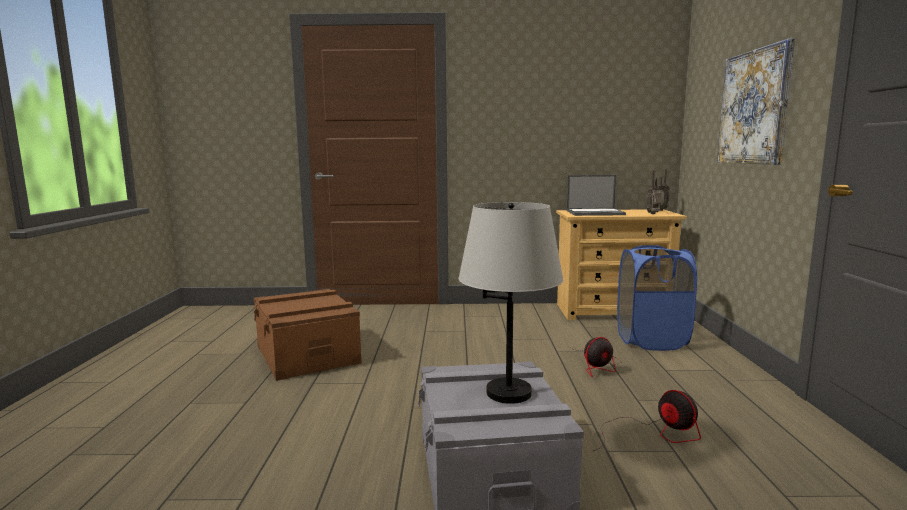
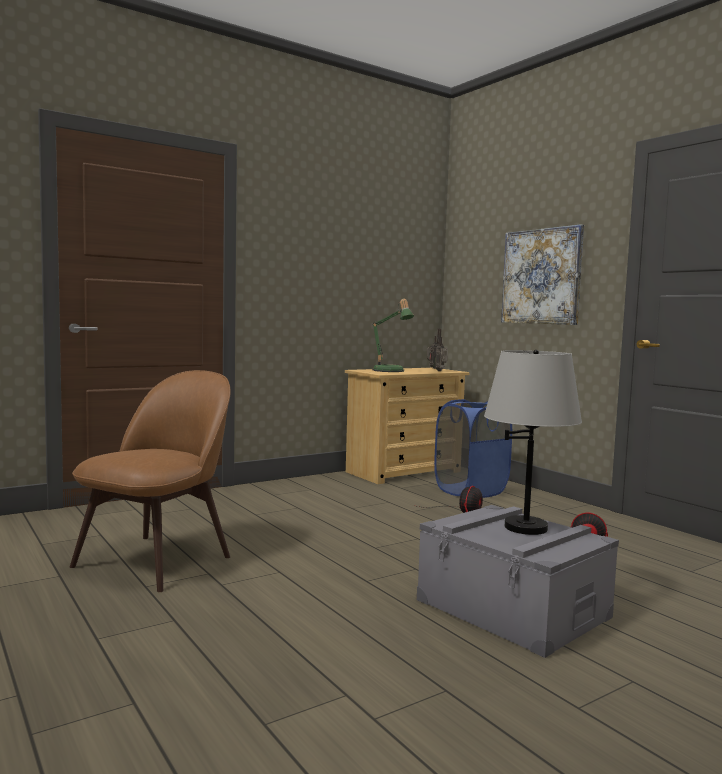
camera: 35 degrees left, 5 degrees down
(307, 354) = (157, 559): brown storage box -> brown chair
(595, 213) = (390, 371): laptop -> table lamp

